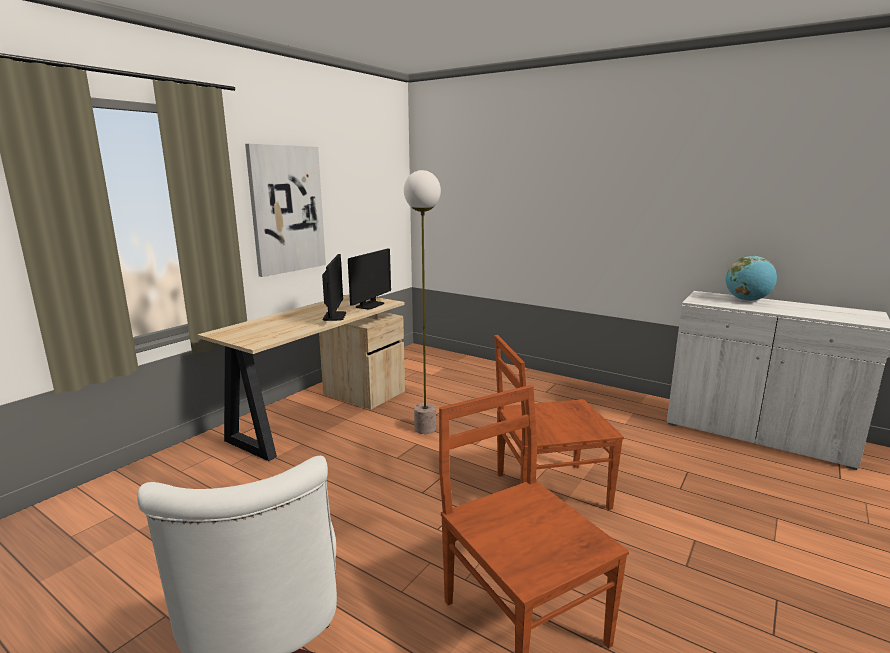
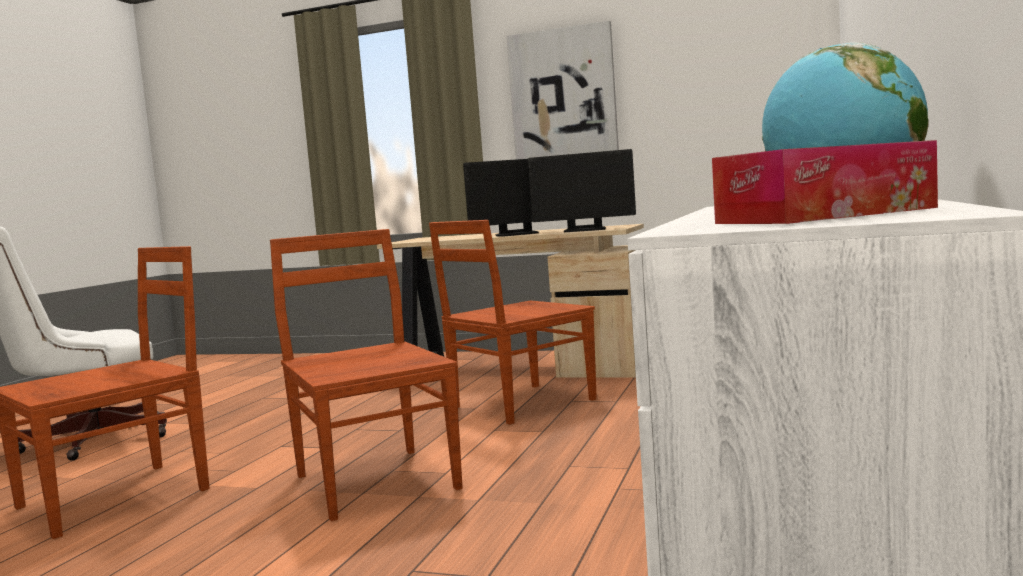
camera: 75 degrees right, 10 degrees down
(425, 429) = (520, 404): floor lamp -> brown chair
(845, 314) = (825, 215): none -> tissue box

